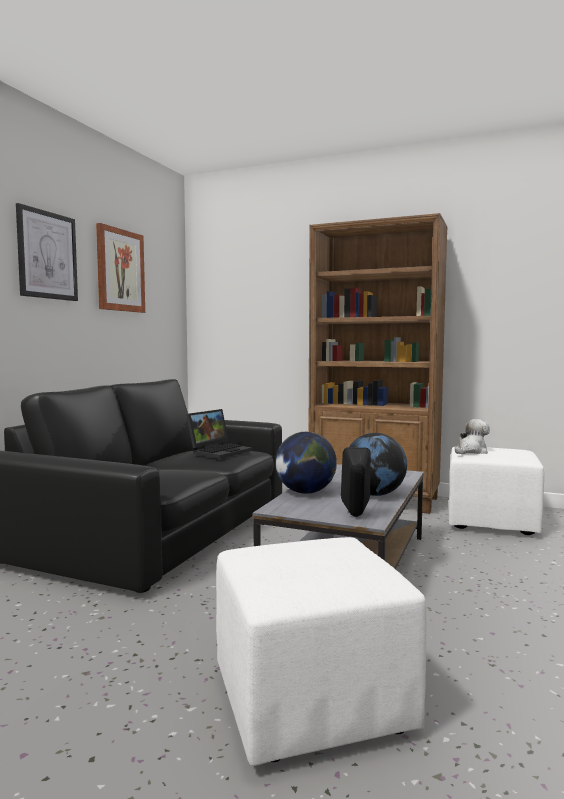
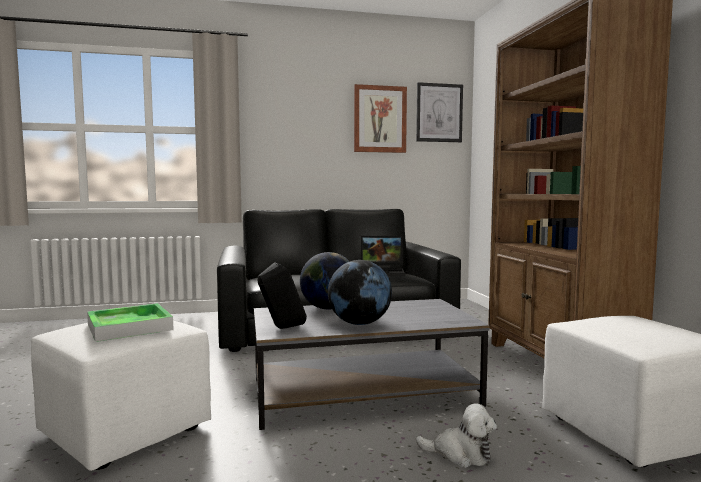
camera: 55 degrees right, 0 degrees up
(47, 255) = (304, 116): picture -> picture (439, 113)
(321, 558) = (129, 327): none -> tray
(471, 451) = (603, 320): plush toy -> plush toy (460, 454)

